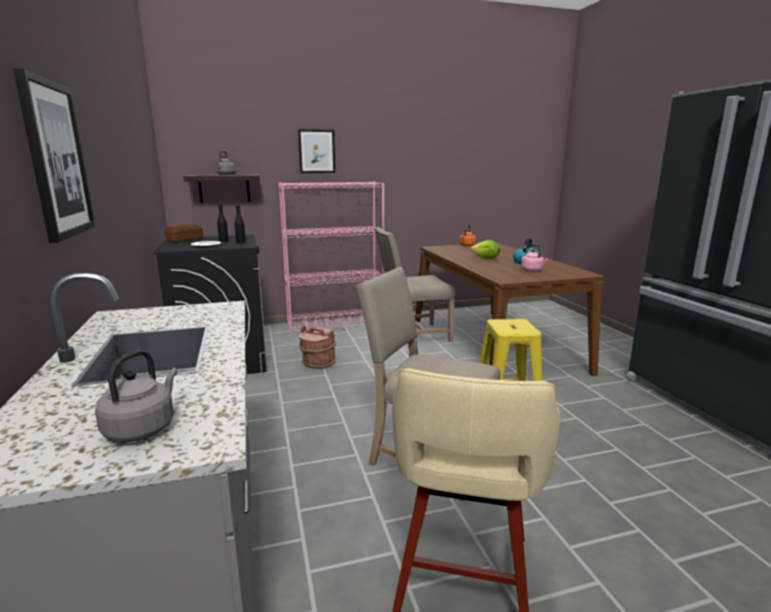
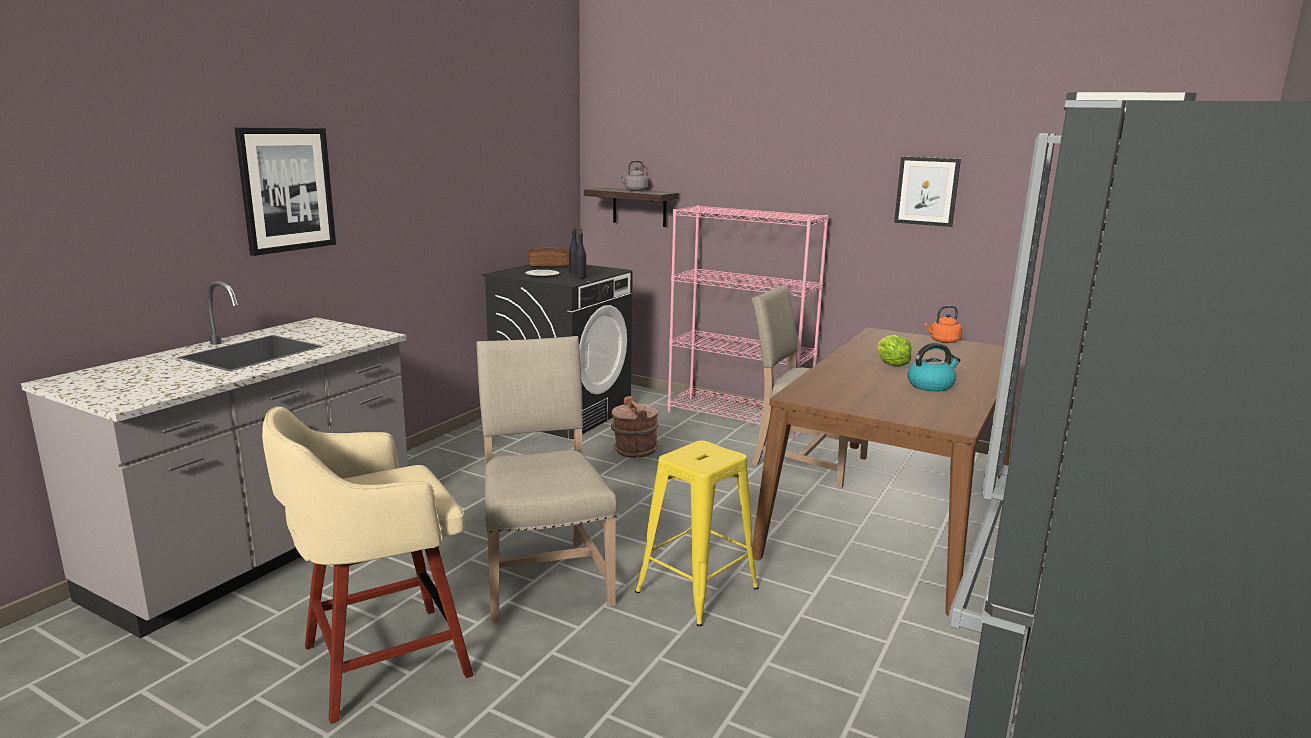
camera: 45 degrees right, 0 degrees up
(142, 428) = (133, 386): grey kettle -> none
(316, 151) = (753, 165): picture -> picture (927, 191)
(532, 270) = (892, 397): pink kettle -> none

